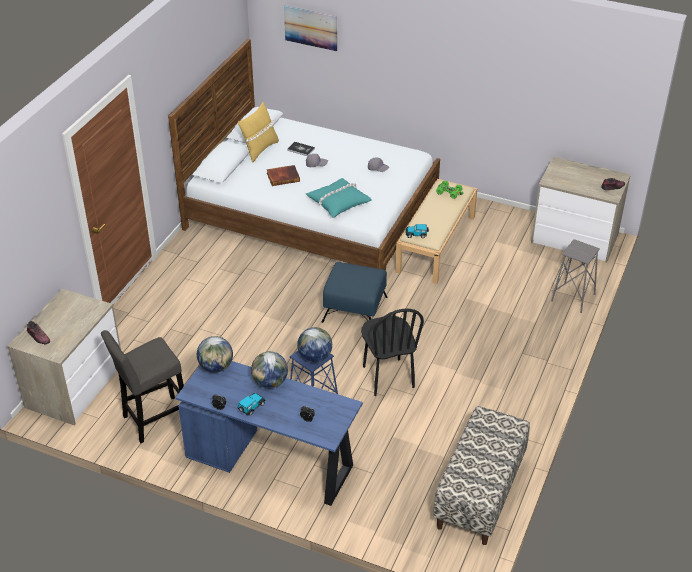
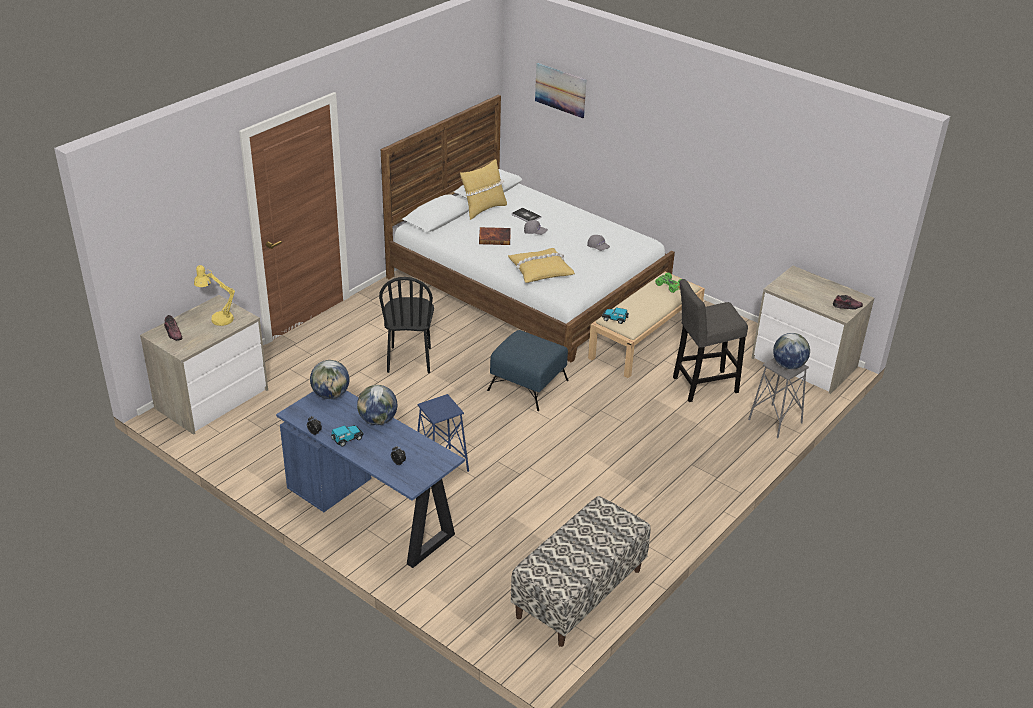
camera: 15 degrees right, 5 degrees down
(73, 313) = (218, 318): none -> yellow table lamp
(153, 420) = (272, 446): grey stool -> grey stool (701, 386)
(315, 357) = (443, 410): globe -> globe (788, 365)
(338, 202) = (540, 270): turquoise pillow -> yellow pillow
(387, 377) = (532, 457): black chair -> black chair (409, 360)

